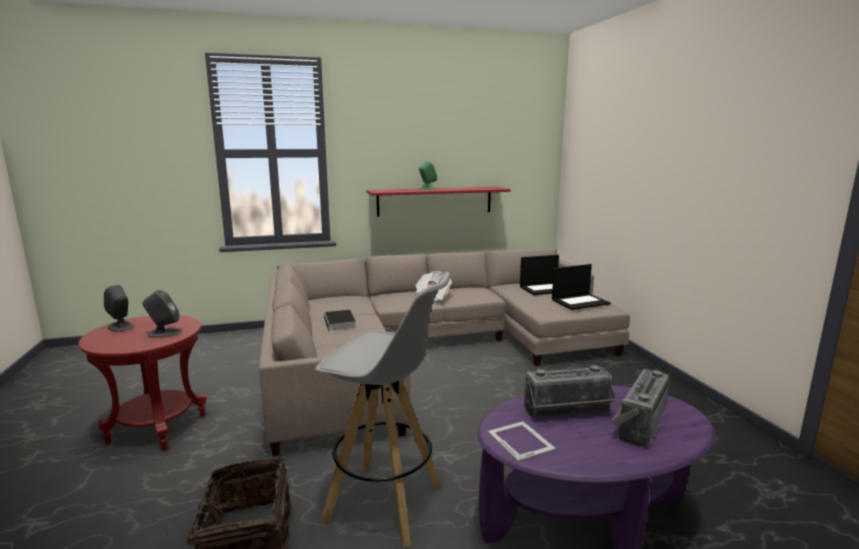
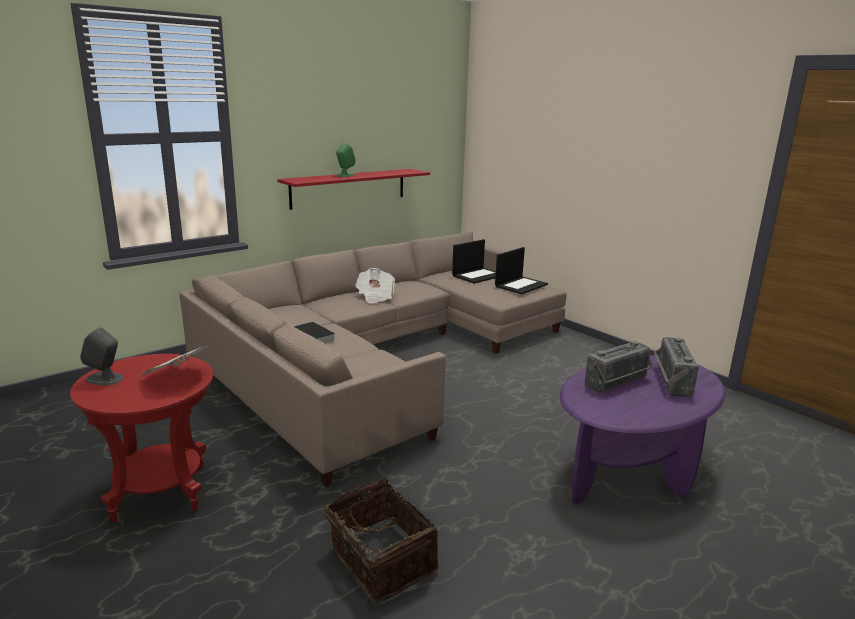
camera: 25 degrees left, 5 degrees up
(164, 333) = (176, 377): grey speaker -> newspaper
(386, 504) = (473, 498): grey stool -> none
(520, 440) = (607, 411): picture frame -> none

